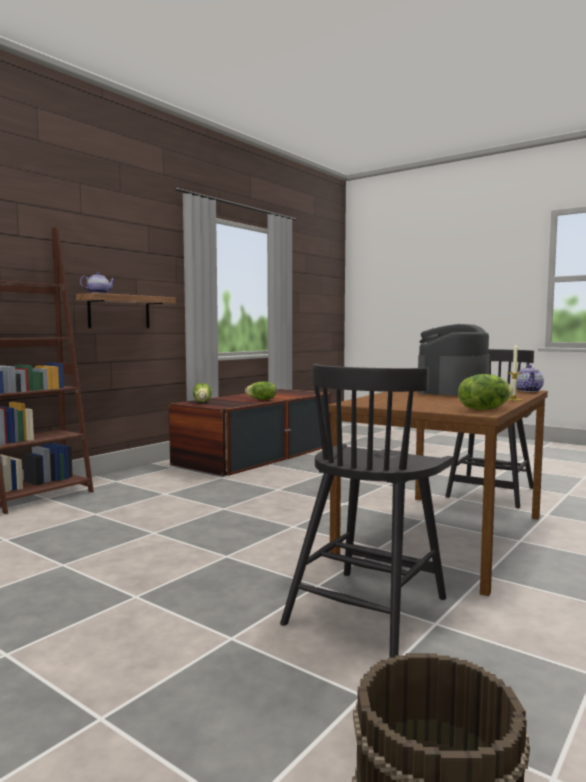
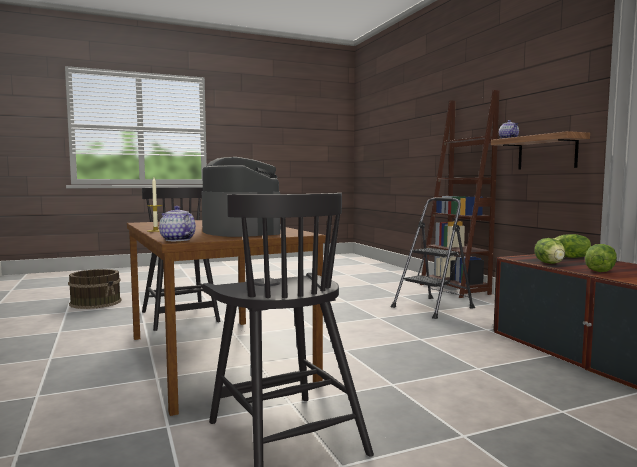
camera: 120 degrees right, 0 degrees up
(150, 496) = (434, 307): none -> black step ladder
(484, 409) = (148, 224): lettuce -> lettuce (550, 263)

